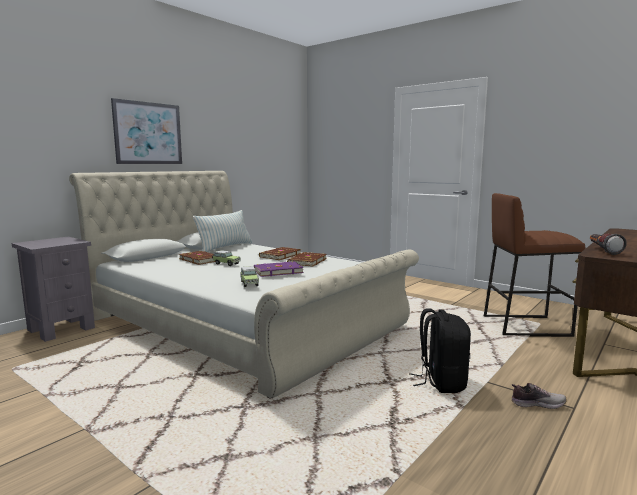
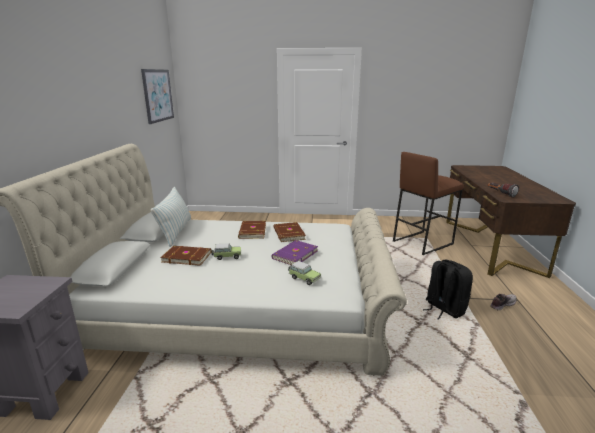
camera: 35 degrees left, 10 degrees up
(148, 133) = (59, 113): picture -> picture (157, 95)

